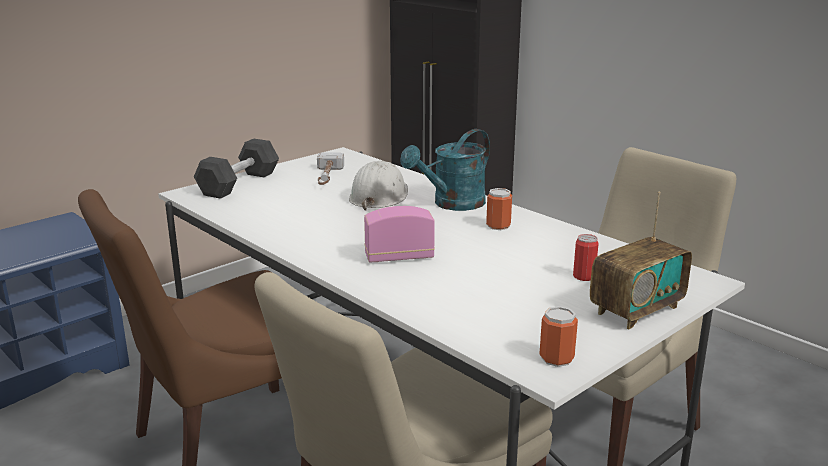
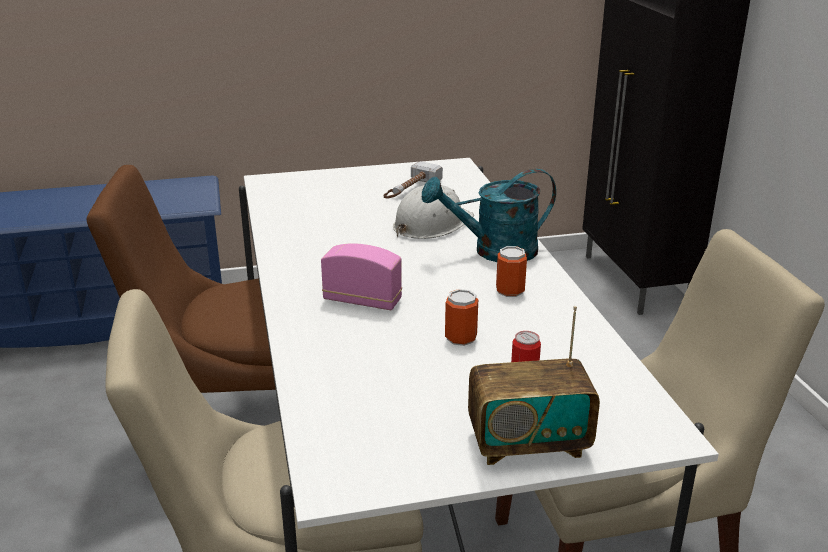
camera: 30 degrees right, 5 degrees up
(239, 183) = (321, 180): black dumbbell -> none
(556, 358) = (364, 471): can -> can (460, 338)

